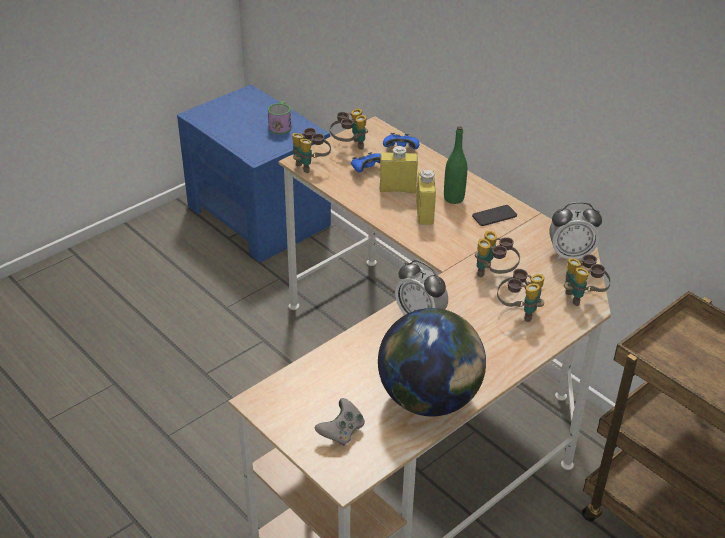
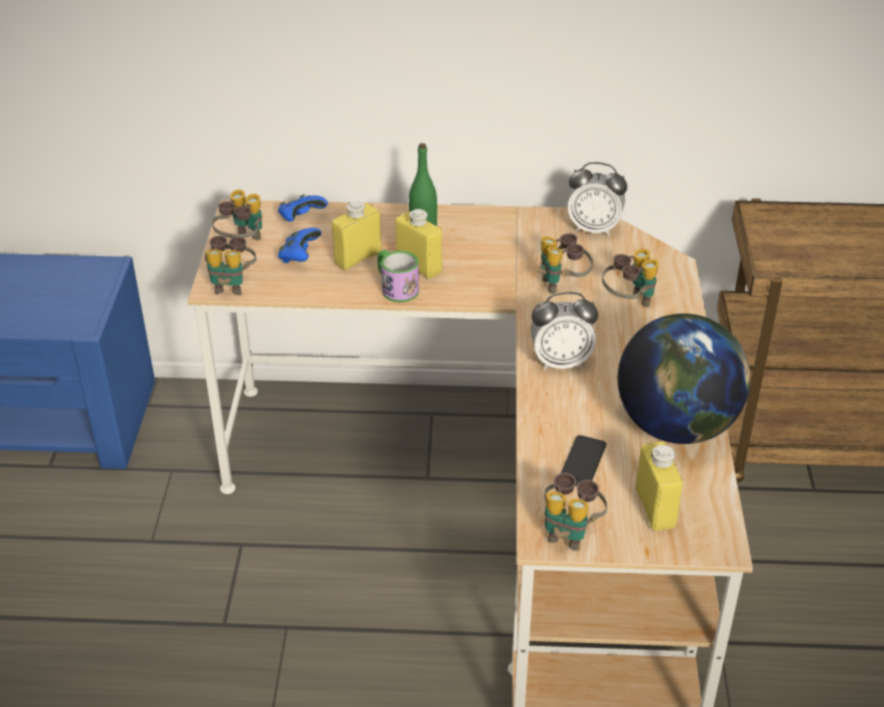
camera: 45 degrees left, 0 degrees up
(281, 125) = (62, 278): mug -> mug (395, 287)
(341, 432) = (655, 508): grey game controller -> yellow bottle
(494, 216) = (483, 232): phone -> phone (583, 461)
(570, 255) = (594, 228): alarm clock -> alarm clock turned 60 degrees clockwise
(582, 296) = (655, 258): binoculars -> binoculars (569, 532)

